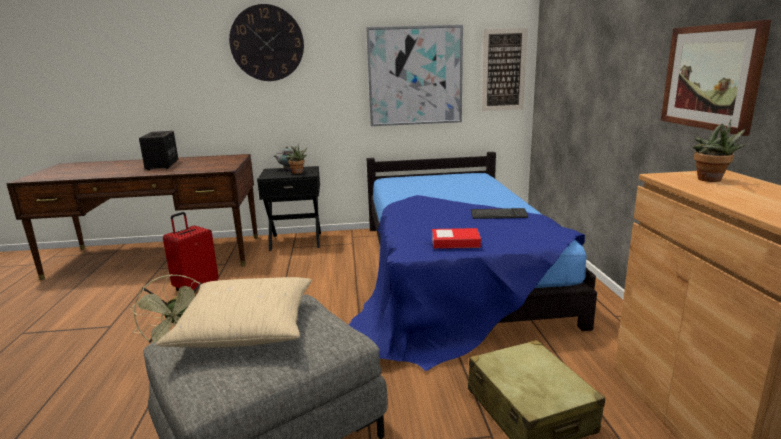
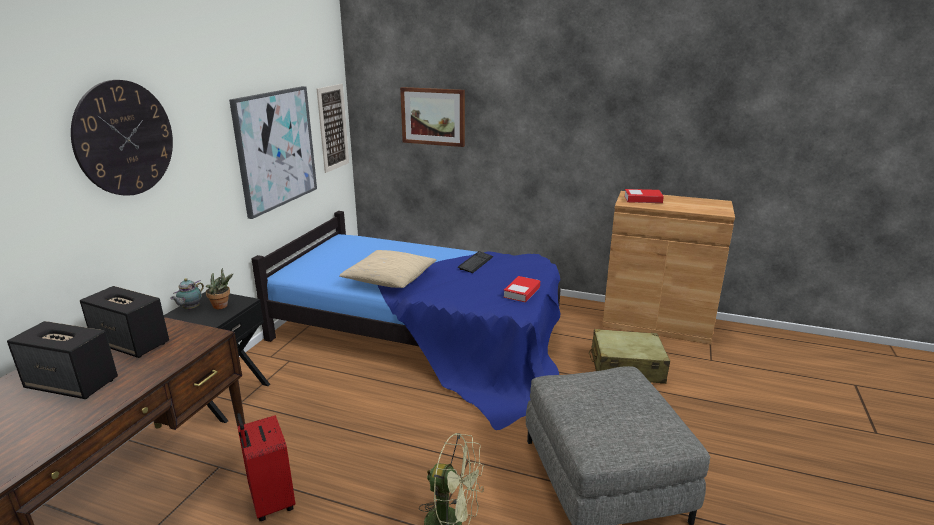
camera: 65 degrees left, 5 degrees up
(209, 162) = (132, 343): none -> speaker
(246, 327) = (594, 409): beige pillow -> beige pillow (389, 279)
(711, 77) = (597, 138): picture -> picture (433, 116)
(711, 180) = (643, 199): potted plant -> book

